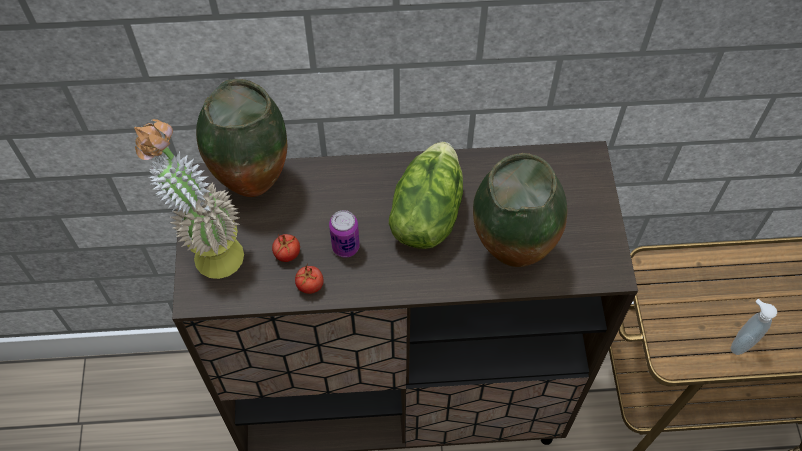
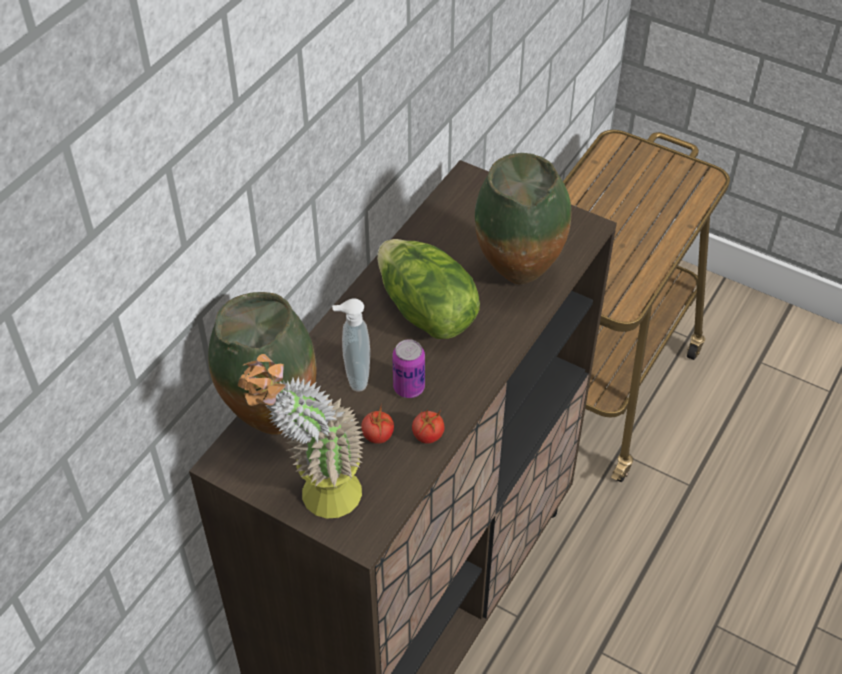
camera: 55 degrees left, 10 degrees down
(741, 342) = (639, 254): soap dispenser -> soap dispenser (354, 376)

